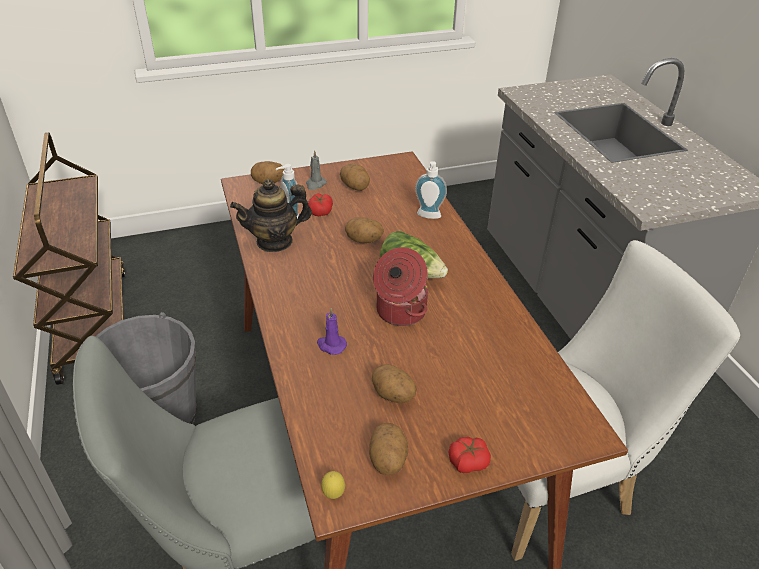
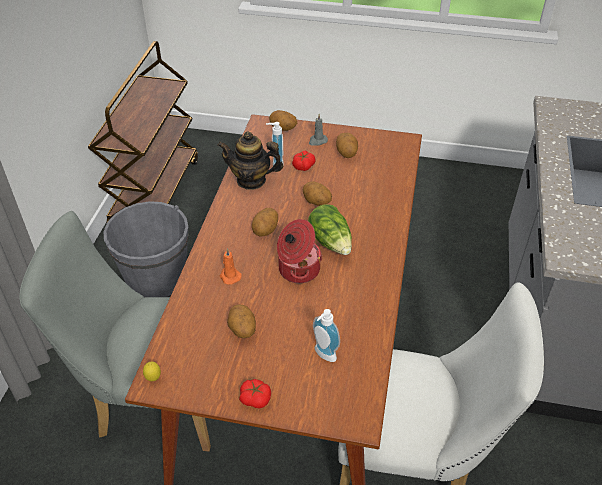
camera: 30 degrees right, 5 degrees up
(331, 345) = (229, 276): purple candle -> orange candle
(388, 460) = (204, 372): potato -> potato (266, 230)
(428, 216) = (384, 199): soap dispenser -> soap dispenser (323, 355)

